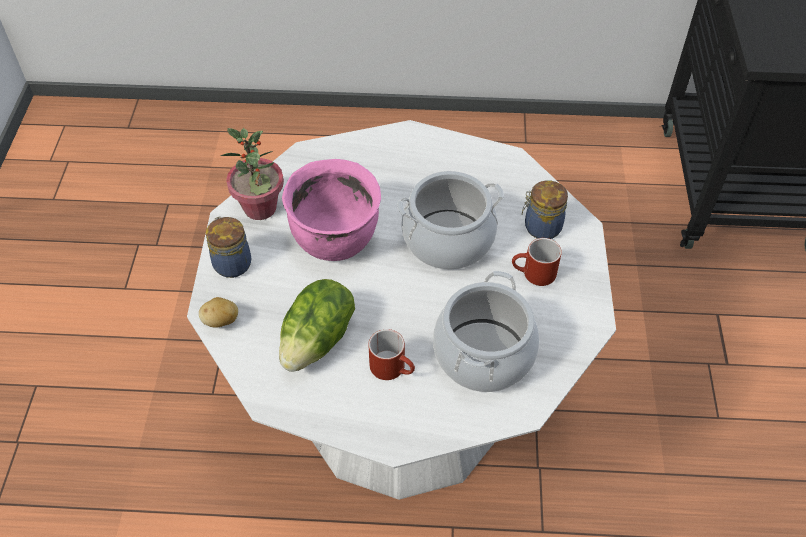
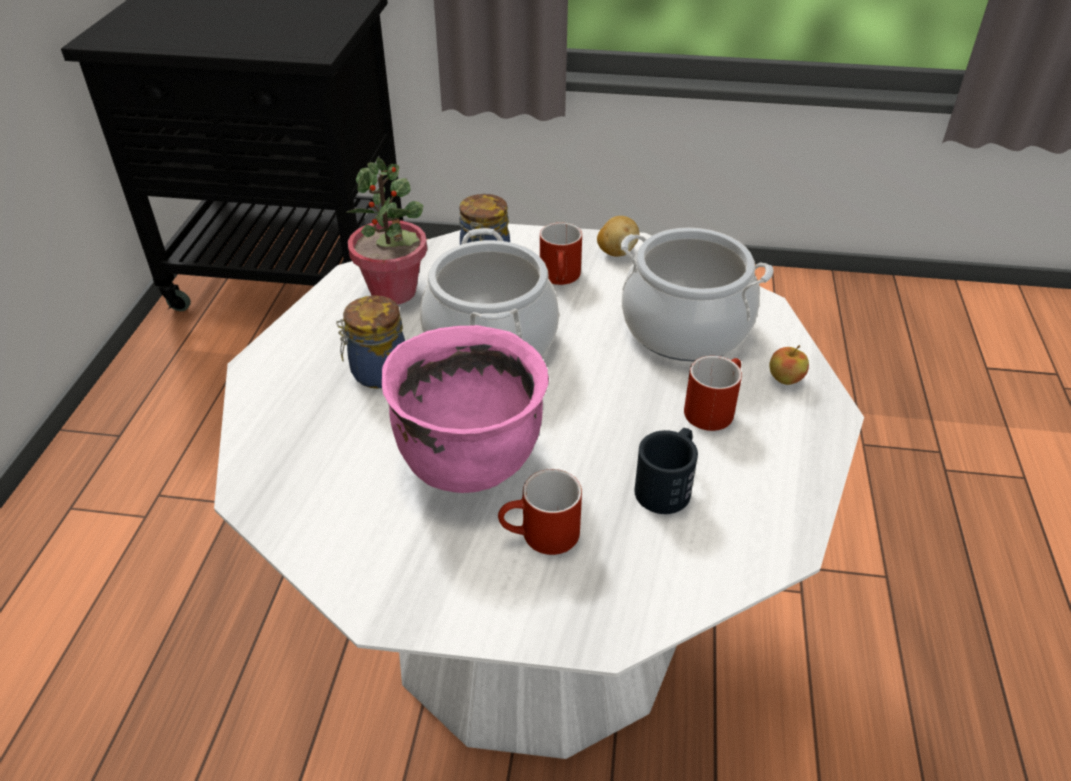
camera: 85 degrees left, 10 degrees down
(221, 321) = (630, 615): potato -> potato (616, 252)
(232, 263) = (497, 602): jar -> jar (377, 373)
(260, 208) = (369, 560): potted plant -> potted plant (394, 291)
(276, 278) = (540, 536): none -> red mug
(319, 340) = (668, 484): lettuce -> black mug
(430, 417) = (785, 379): none -> apple

